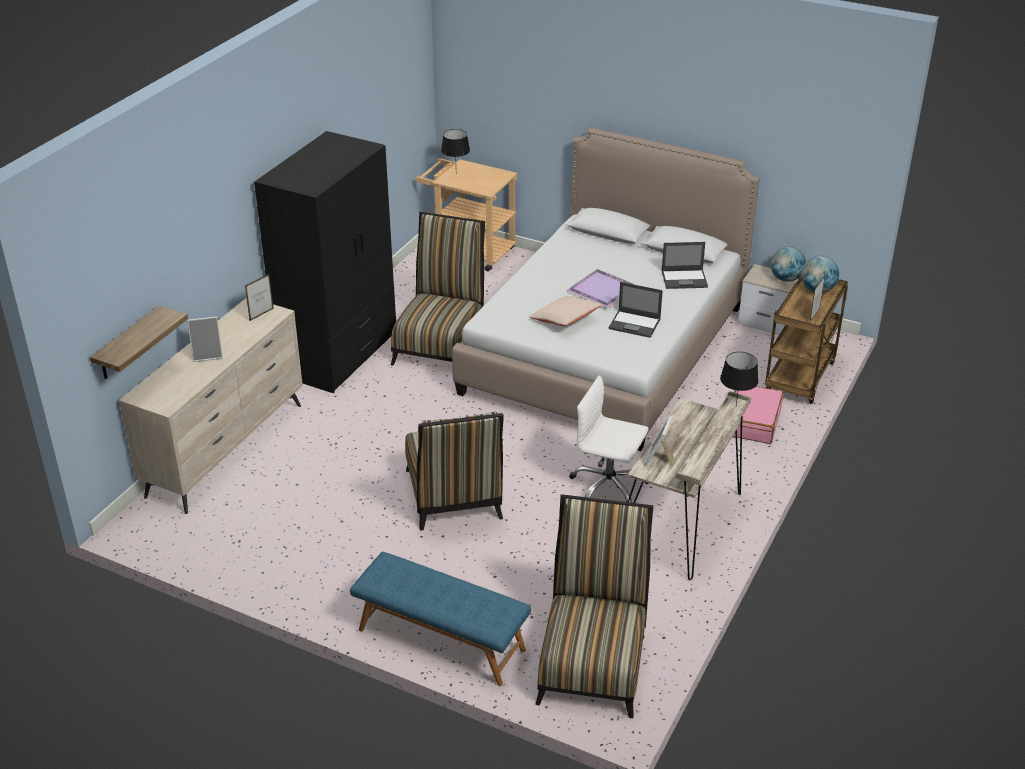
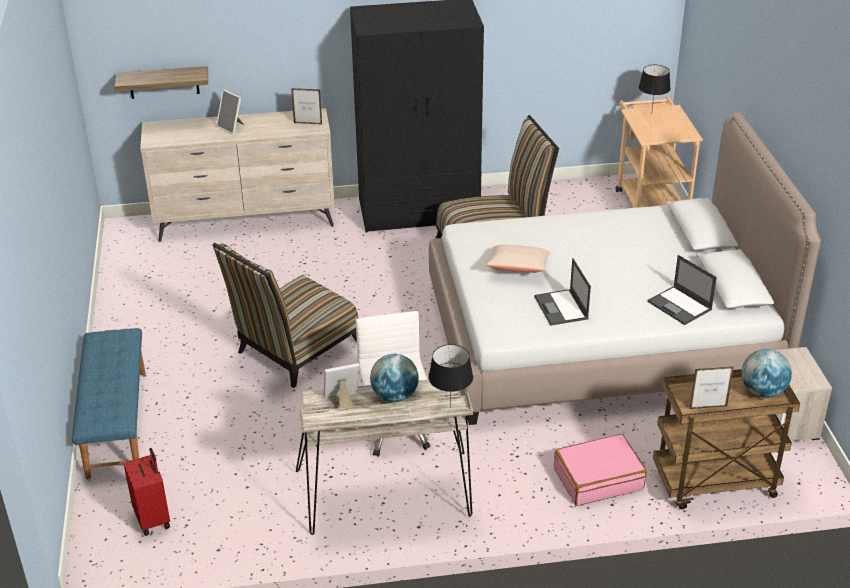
camera: 55 degrees right, 0 degrees up
(593, 661) = (153, 519): chair -> red suitcase
(601, 290) = (593, 267): purple tray -> none
(786, 279) = (808, 378): globe -> globe (394, 396)

